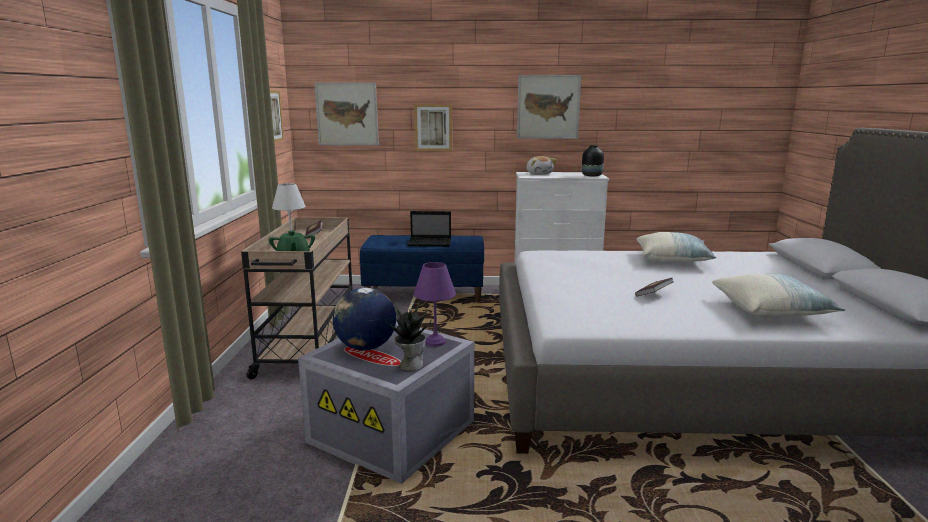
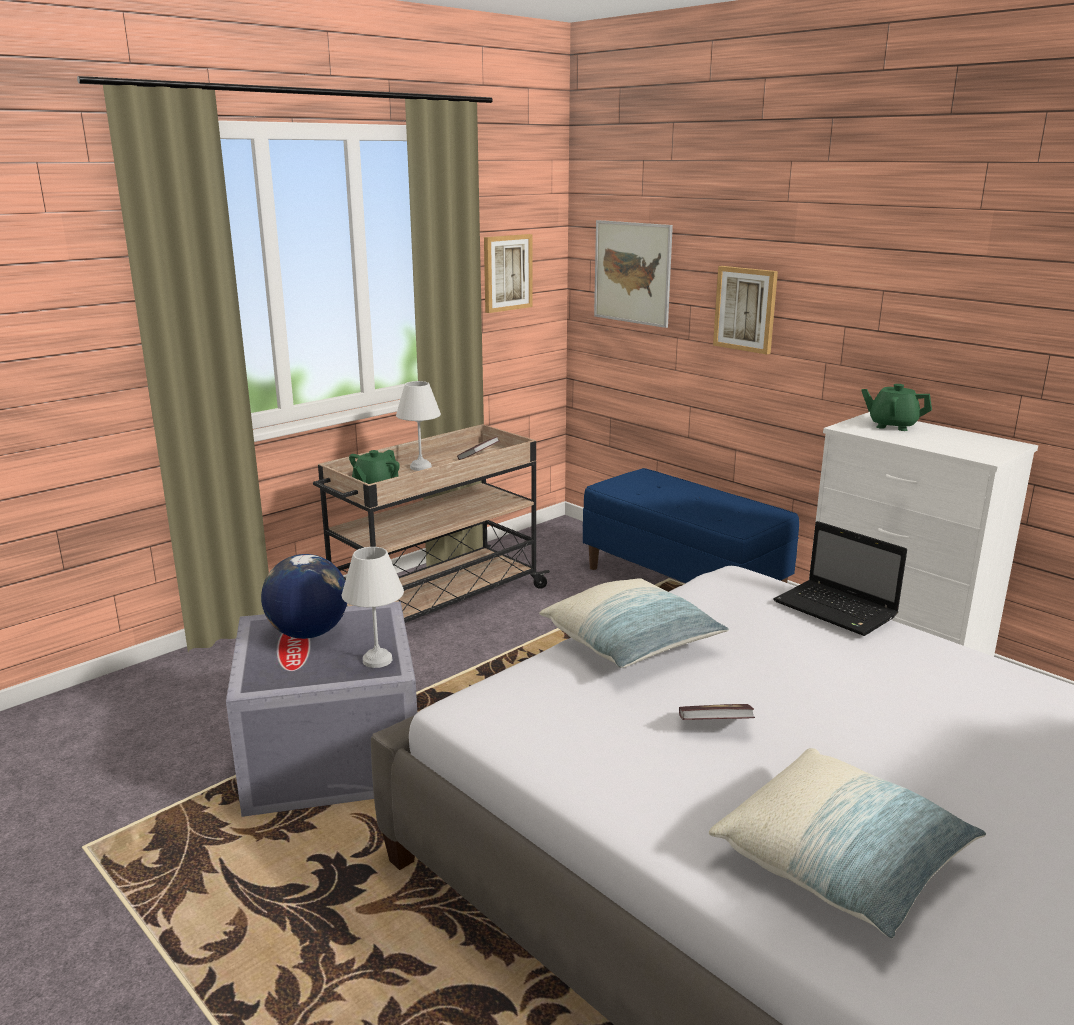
camera: 45 degrees right, 5 degrees up
(410, 365) = (297, 676): potted plant -> none
(430, 243) = (689, 505): laptop -> laptop (837, 610)
(436, 342) = (378, 660): purple table lamp -> white table lamp
(539, 174) = (892, 426): plush toy -> green teapot
(548, 107) = (948, 294): picture -> none
(591, 175) = (981, 451): black vase -> none
(673, 260) = (940, 680): pillow -> pillow (631, 644)

